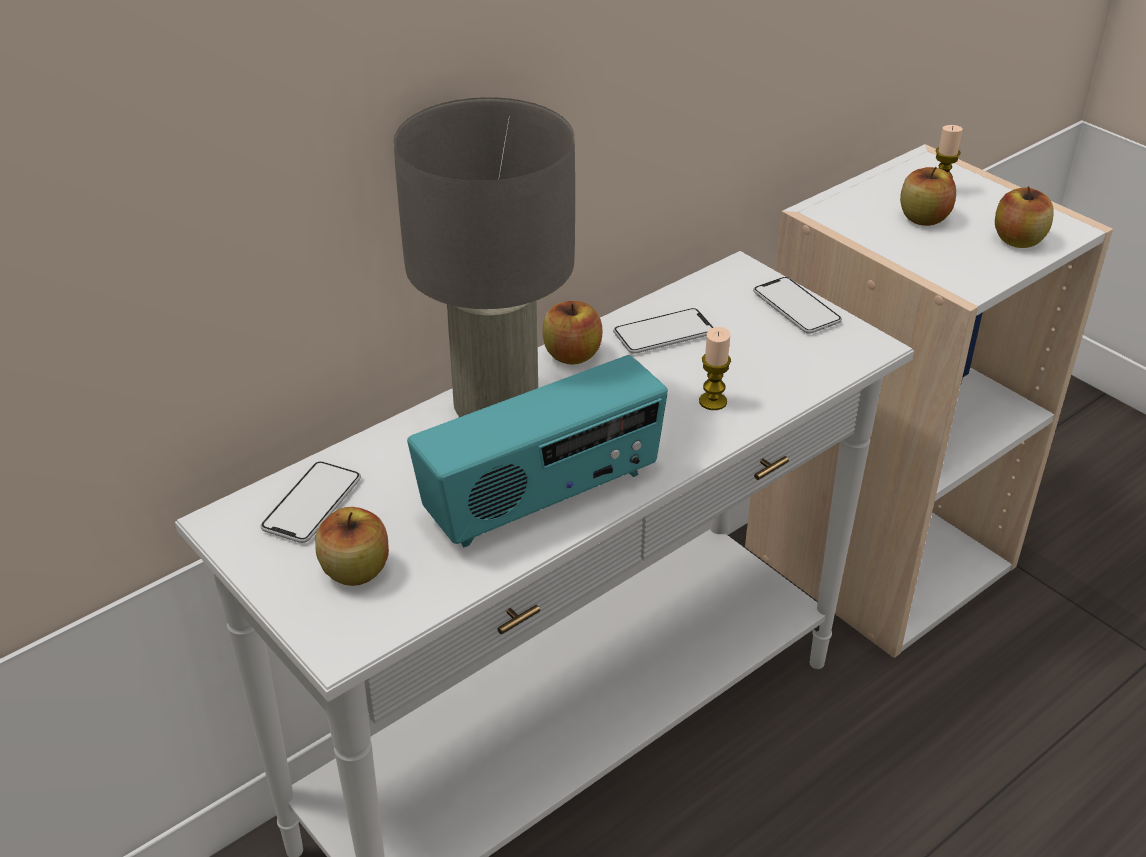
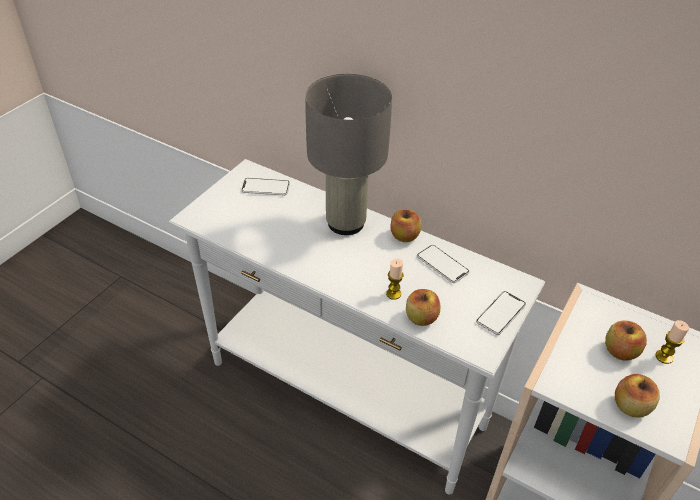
camera: 70 degrees right, 5 degrees up
(355, 570) = (231, 209): apple -> apple (421, 318)
(543, 499) = (294, 251): radio -> none

